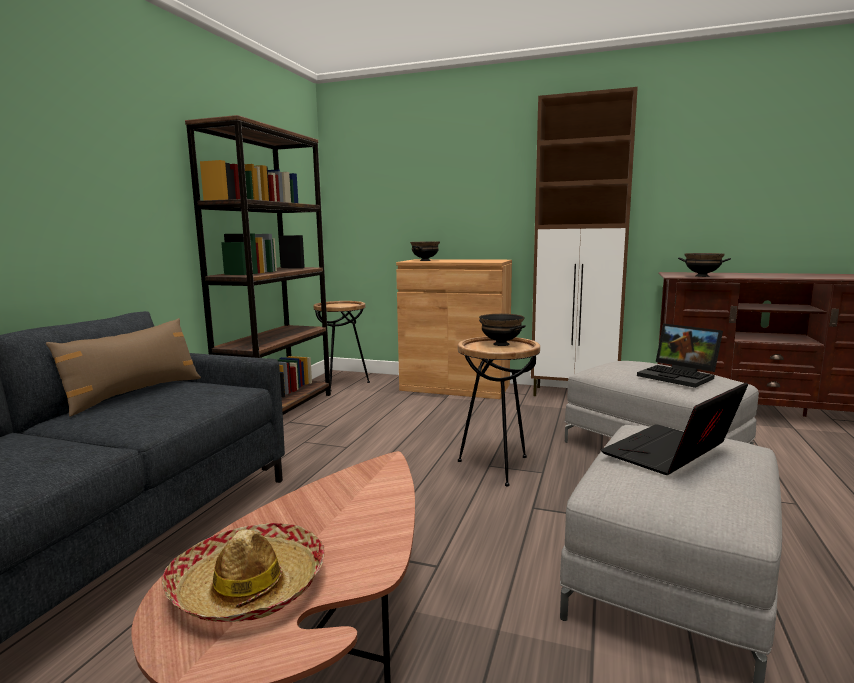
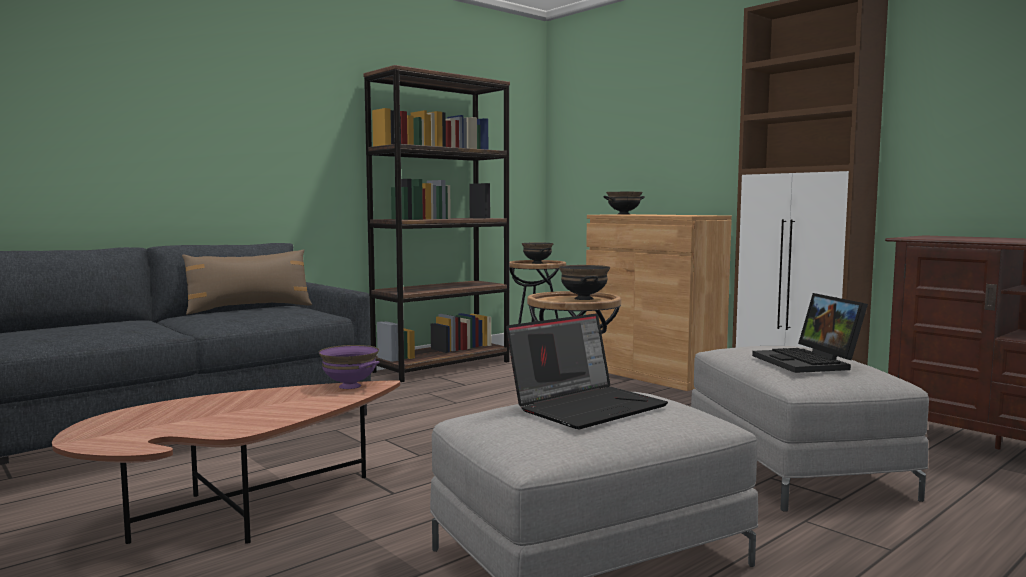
camera: 30 degrees right, 5 degrees down
(249, 586) = (158, 420): hat -> none
(367, 470) = (349, 386): none -> purple bowl
(671, 454) = (587, 406): laptop -> laptop turned 150 degrees clockwise
(702, 276) = (947, 238): black bowl -> black bowl (537, 263)

